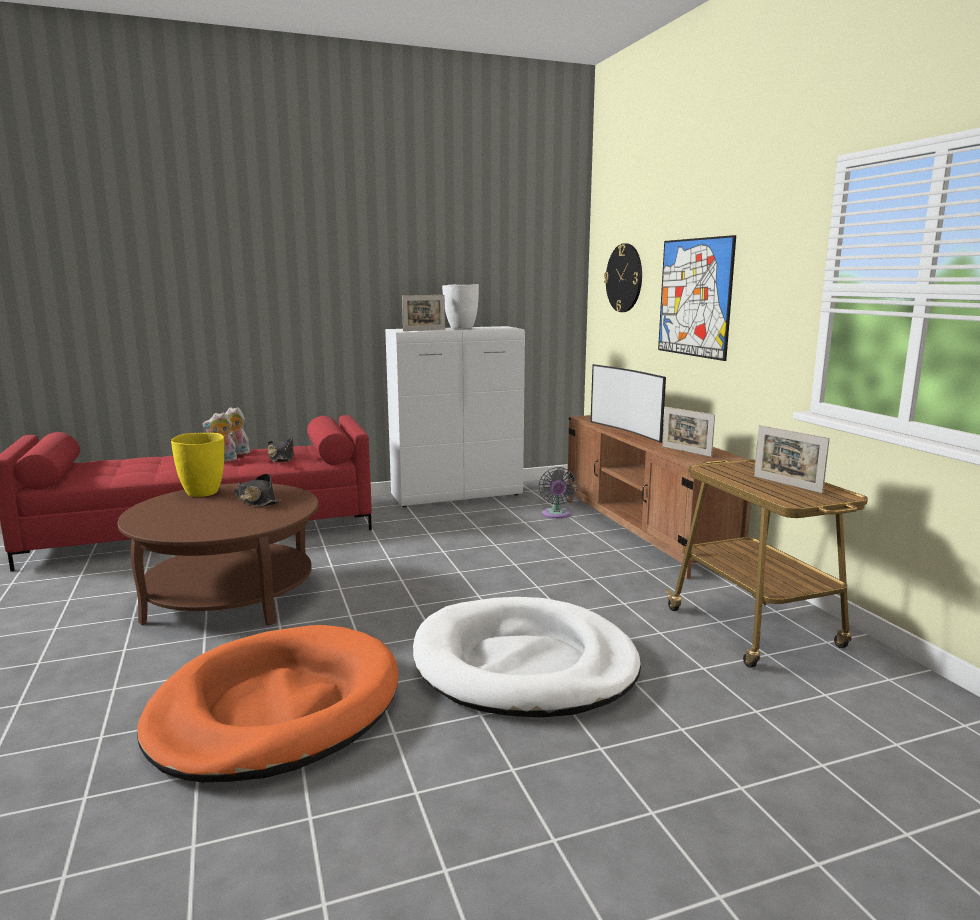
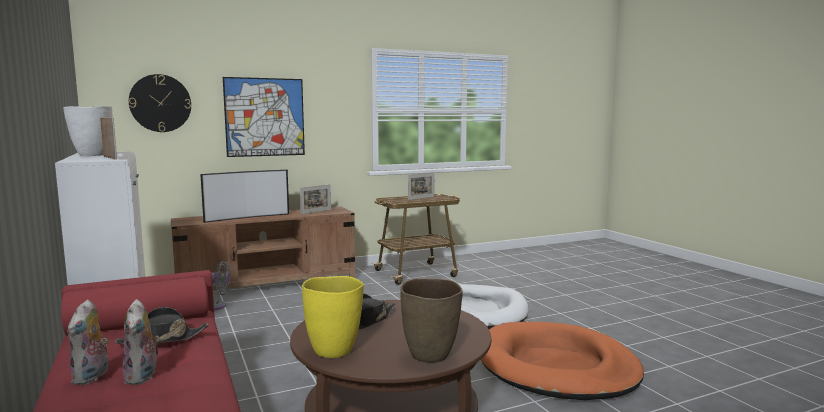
camera: 95 degrees left, 5 degrees down
(151, 518) = (431, 355): none -> brown vase

